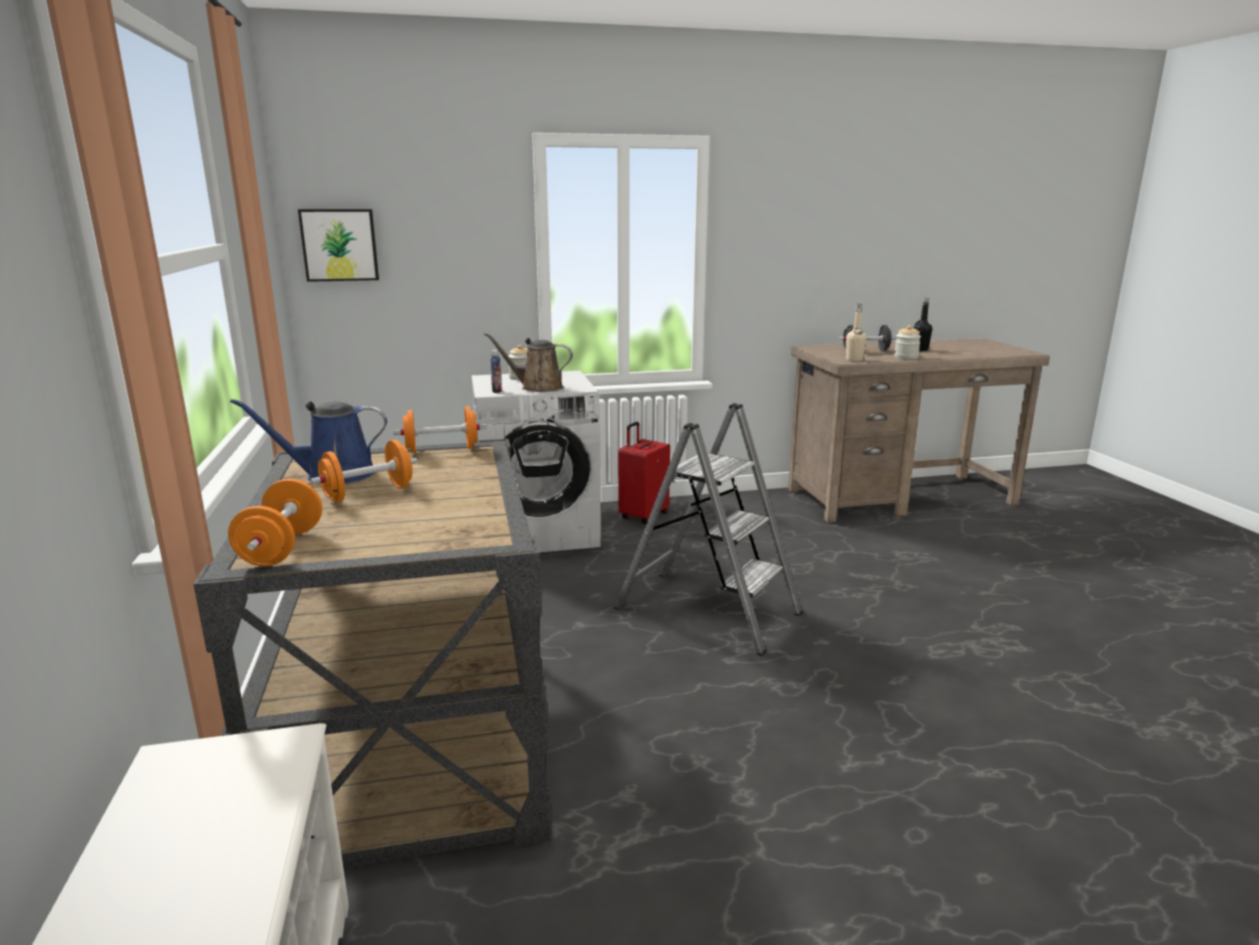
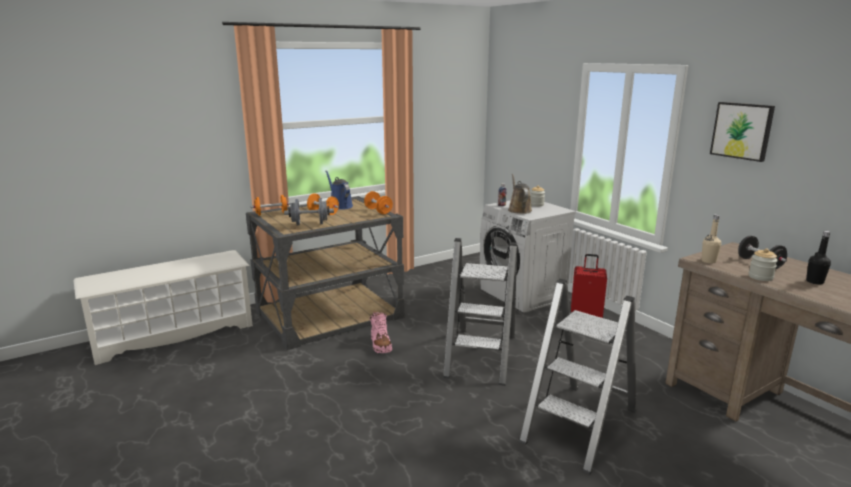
camera: 70 degrees right, 0 degrees up
(339, 245) = (503, 118): picture -> picture (742, 130)
(458, 512) = (310, 224): none -> grey dumbbell
(612, 697) = (380, 344): none -> pink boot
(906, 588) = (581, 424): none -> grey step ladder

